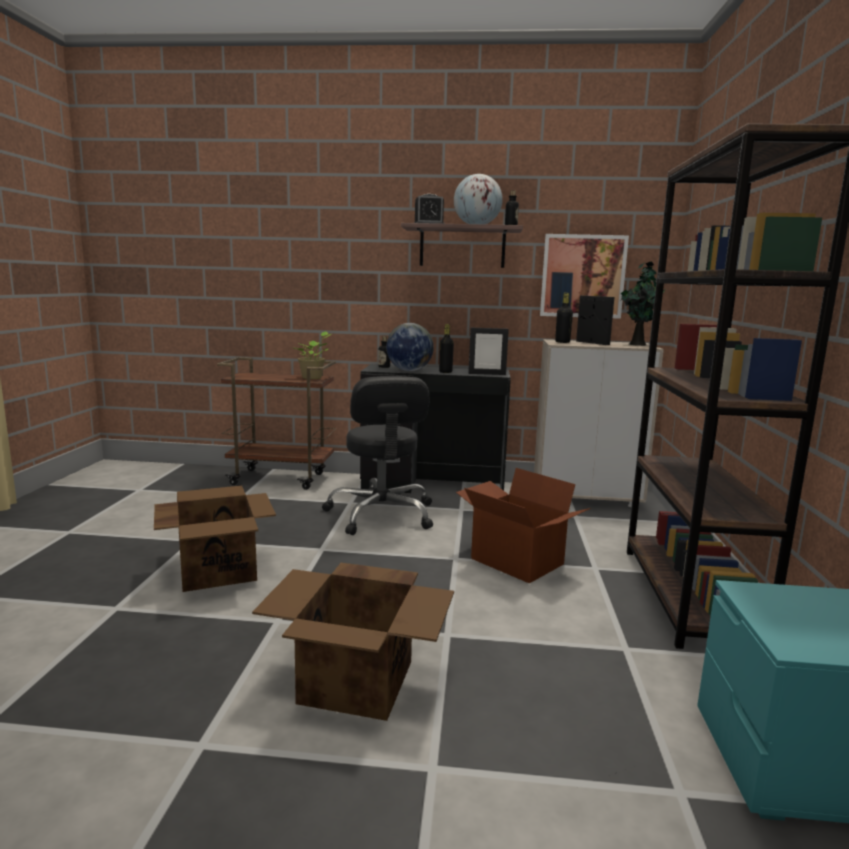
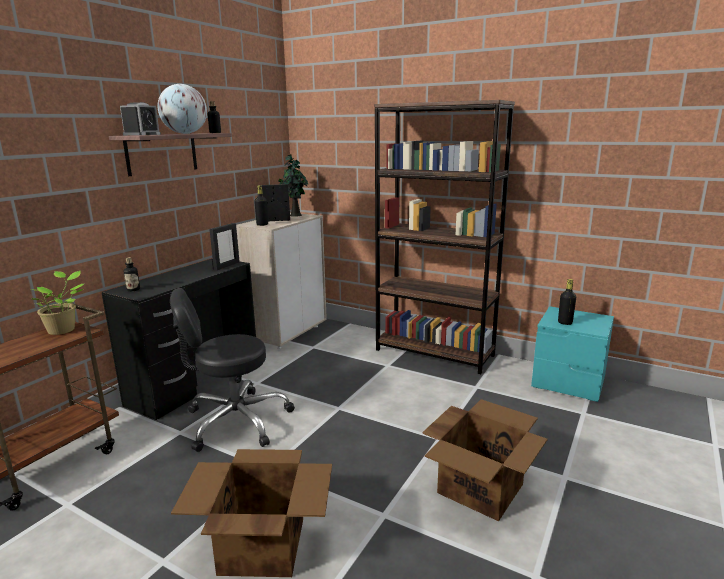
camera: 65 degrees left, 5 degrees up
(382, 516) = (232, 422): black office chair -> black office chair turned 150 degrees clockwise
(409, 370) = (170, 284): globe -> none
(445, 372) = (198, 275): black bottle -> black bottle (565, 323)
(516, 562) = (361, 387): cardboard box -> none
(582, 276) = (246, 169): picture -> none

